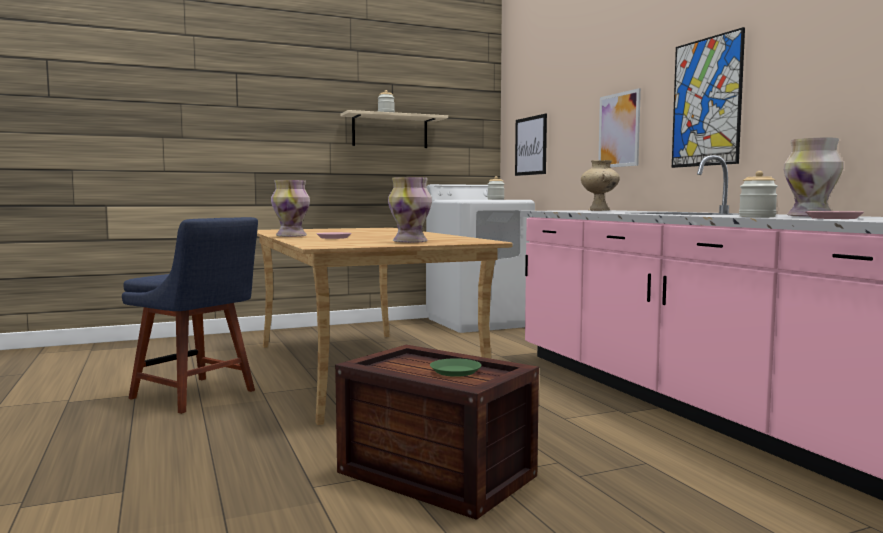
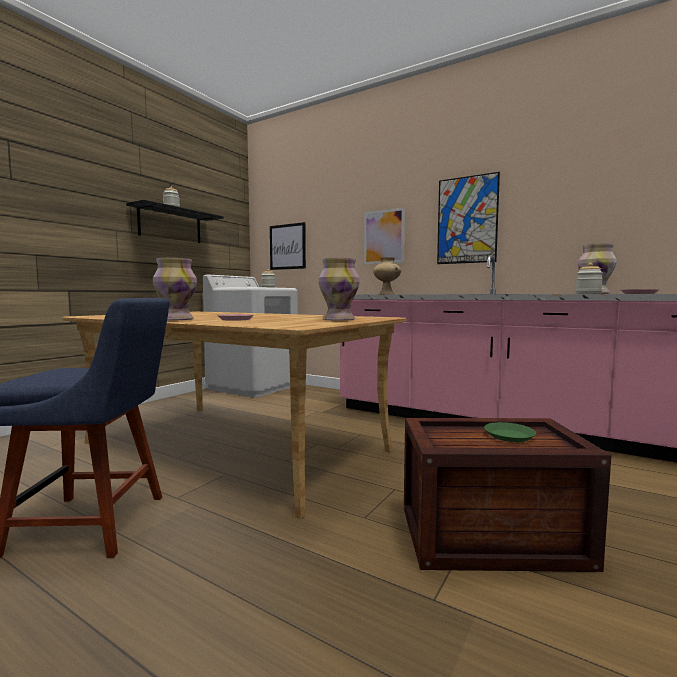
camera: 35 degrees left, 0 degrees up
(390, 131) = (170, 225): beige shelf -> black shelf

